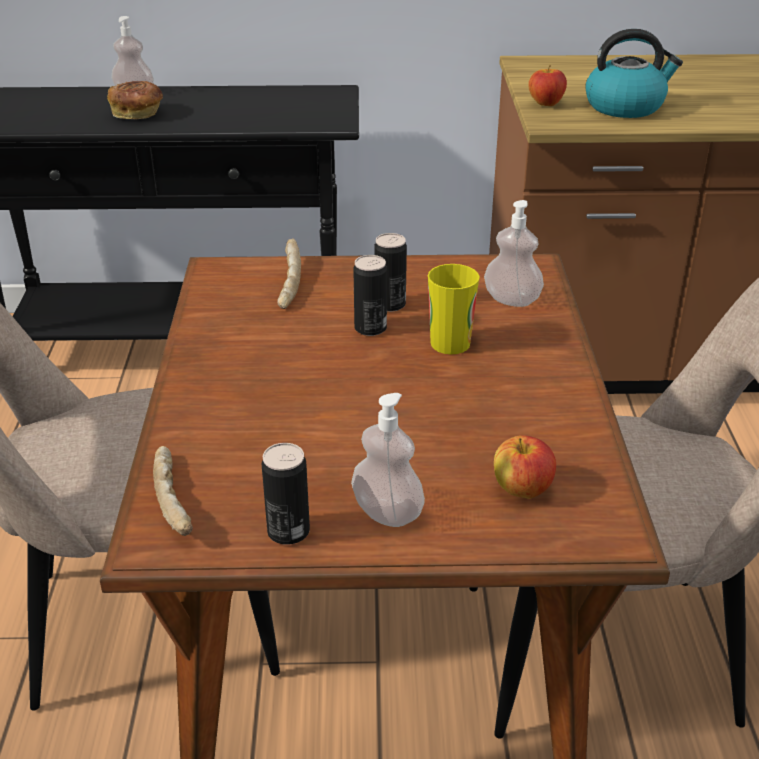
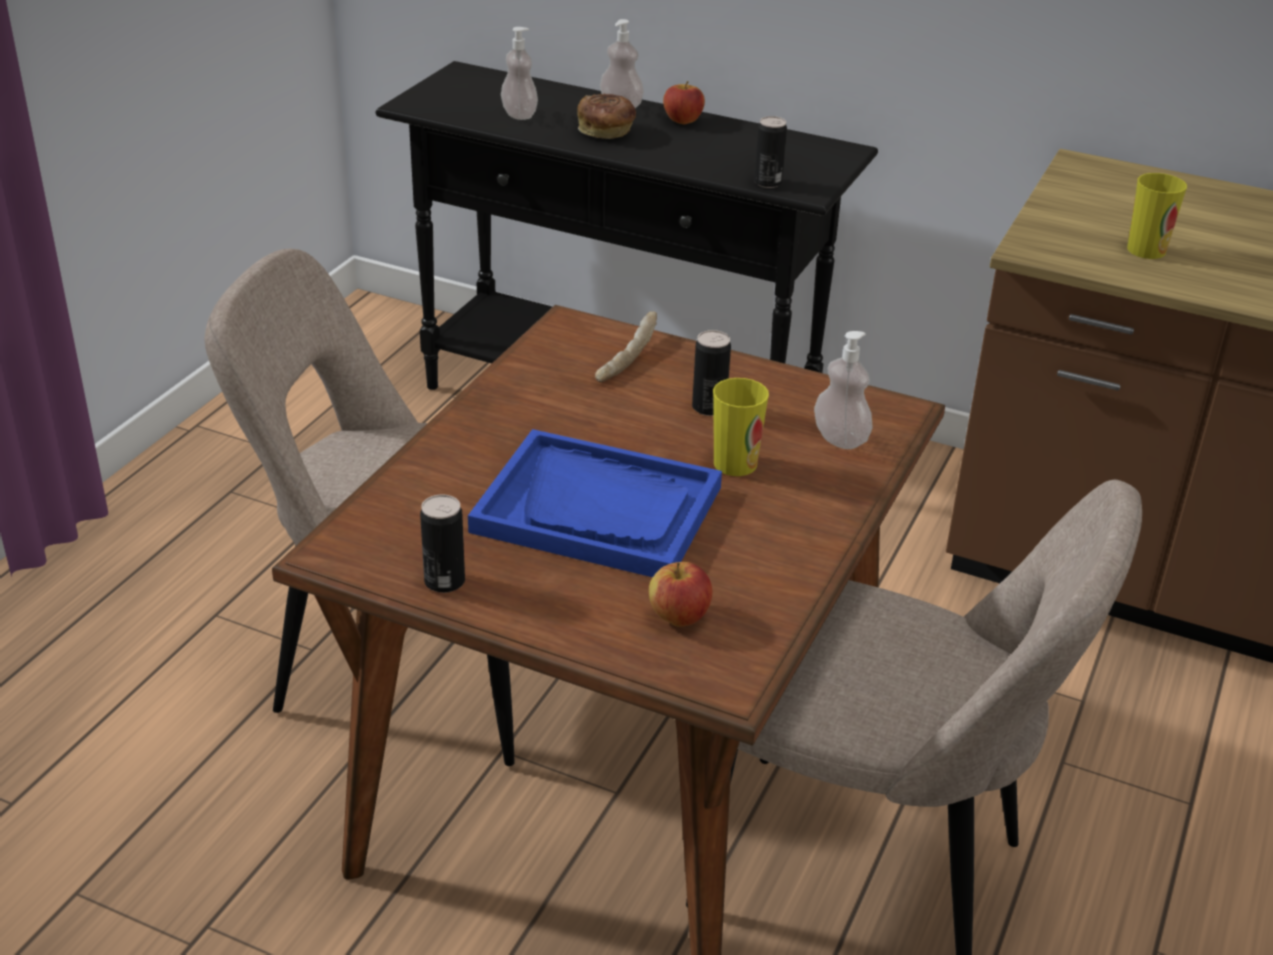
camera: 25 degrees right, 0 degrees up
(175, 500) = (372, 525): bread -> none
(370, 328) = (669, 426): can -> can (768, 182)
(372, 417) = (598, 509): none -> blue tray
(387, 513) = (540, 595): soap dispenser -> soap dispenser (519, 115)
(546, 103) = (1050, 224): apple -> apple (682, 121)
(625, 106) = (1146, 250): kettle -> cup

